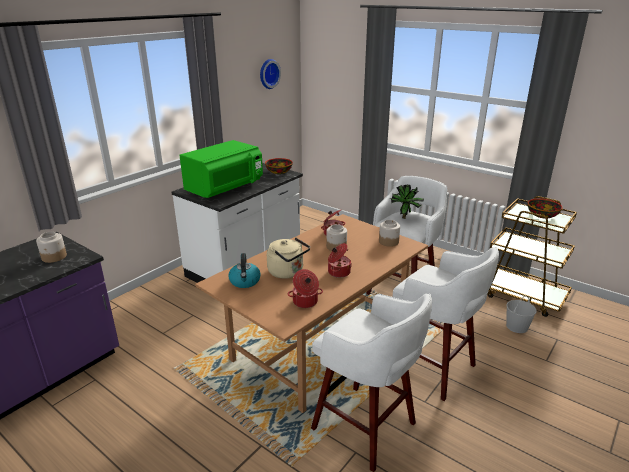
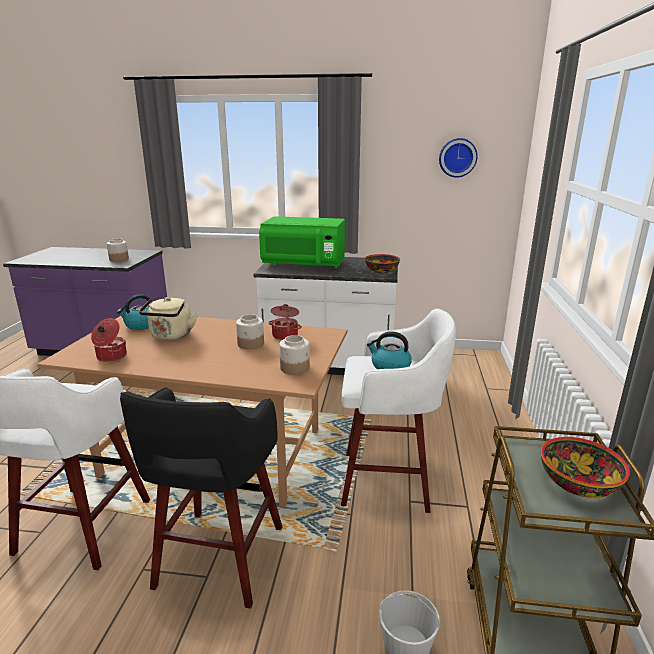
camera: 60 degrees right, 5 degrees down
(338, 272) = (187, 357): cooking pot -> none
(406, 219) = (390, 367): potted plant -> kettle
(433, 368) = (218, 560): white stool -> black stool

